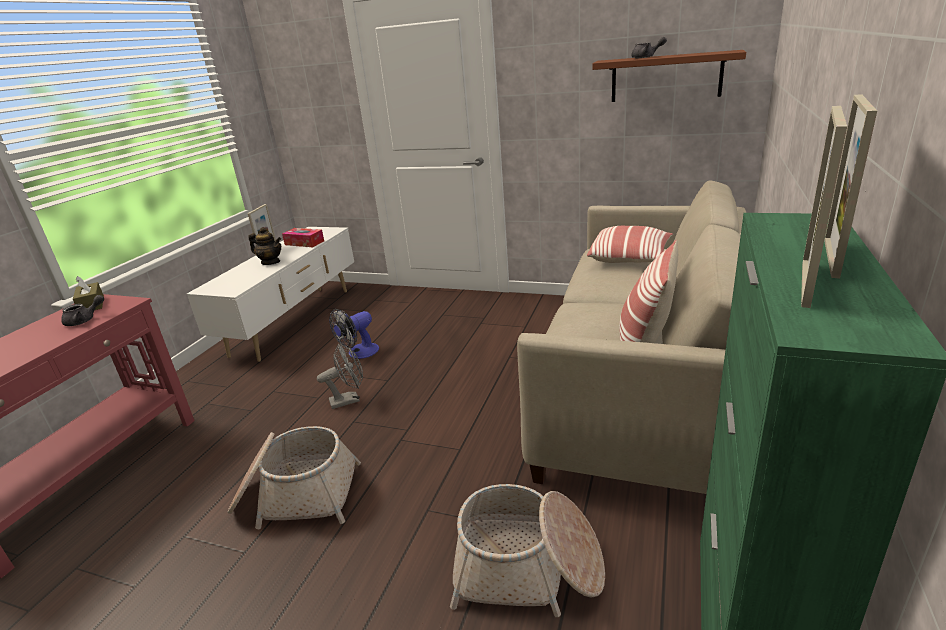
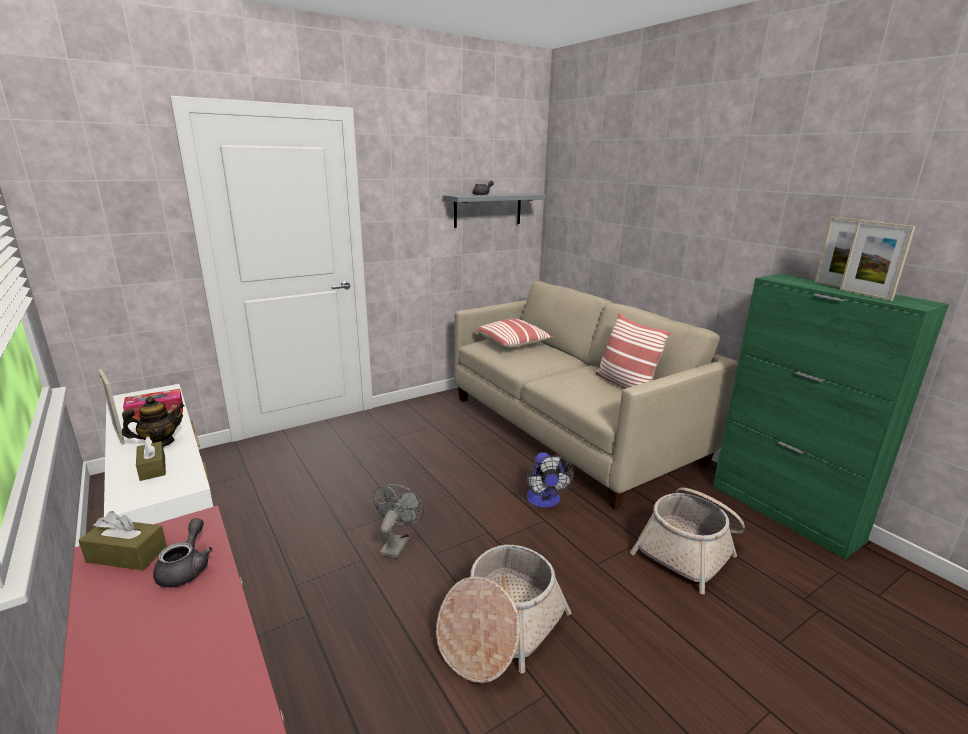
camera: 55 degrees left, 5 degrees down
(242, 275) = (153, 468): none -> brown tissue box
(359, 353) = (326, 508): fan -> fan (544, 501)
(666, 77) = (488, 210): brown shelf -> grey shelf

